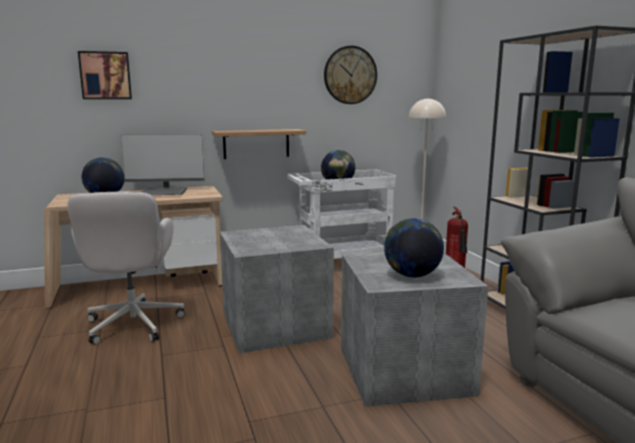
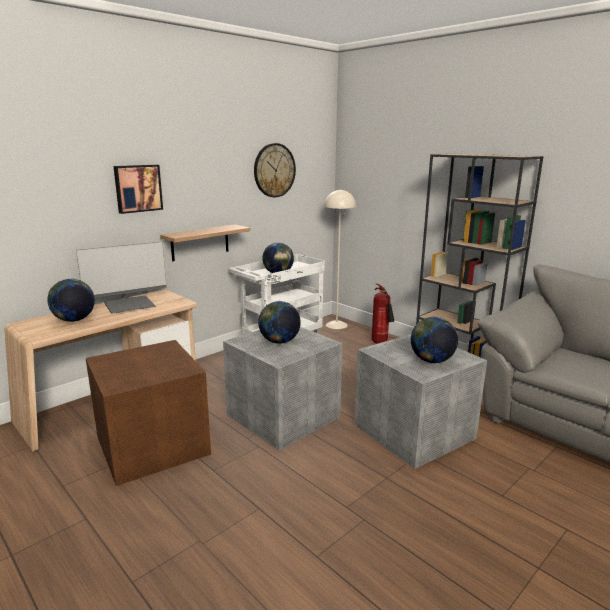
camera: 25 degrees left, 5 degrees up
(105, 75) = (50, 186): picture -> picture (138, 188)
(133, 324) = (151, 446): white office chair -> brown storage box
(270, 238) = (279, 342): none -> globe

